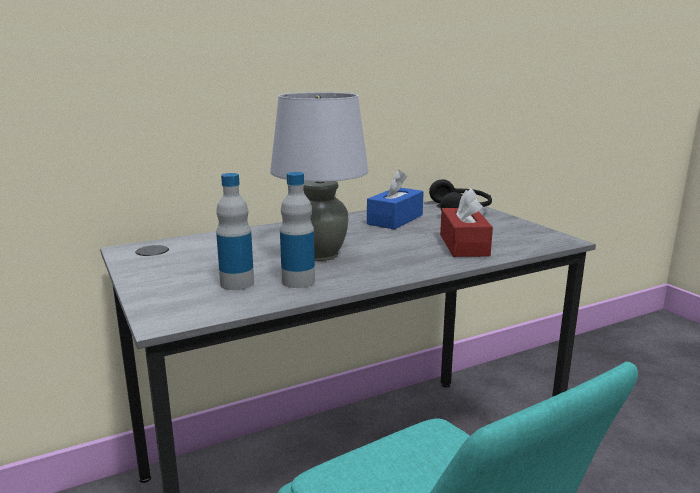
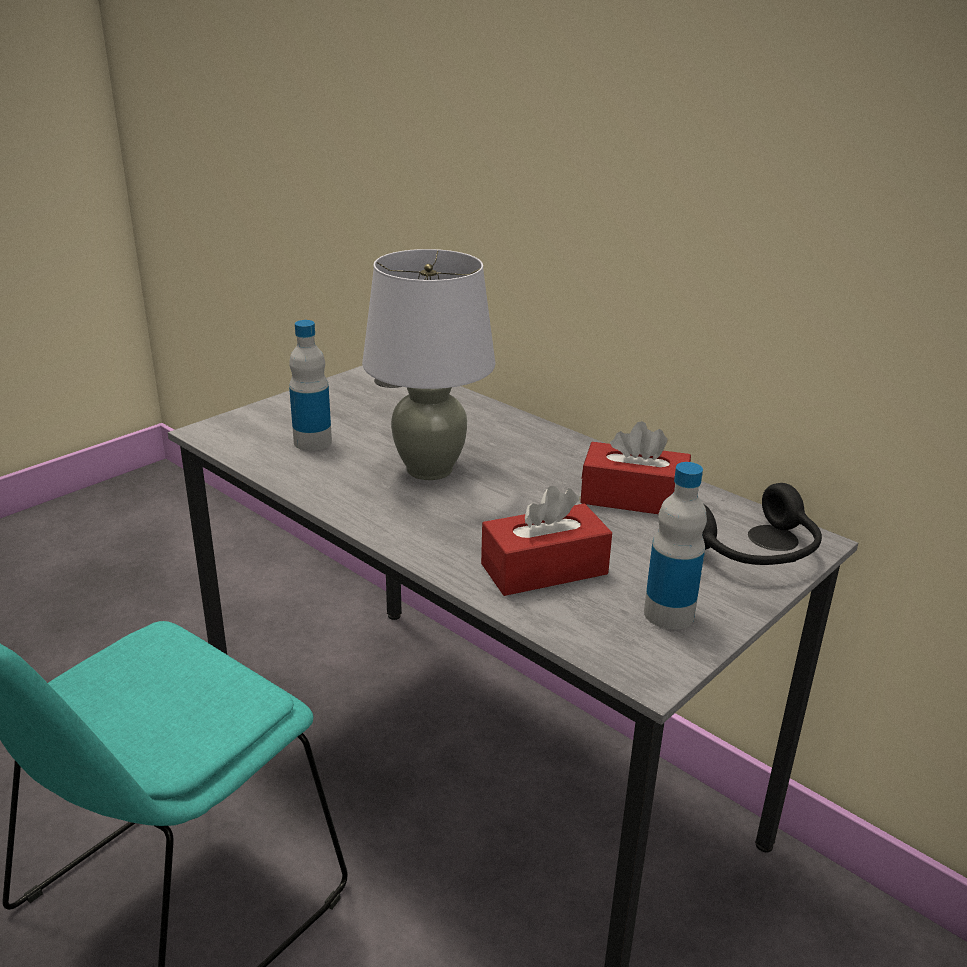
camera: 70 degrees right, 10 degrees up
(298, 281) = (332, 472): bottle -> bottle (669, 614)
(395, 220) = (633, 498): blue tissue box -> red tissue box

